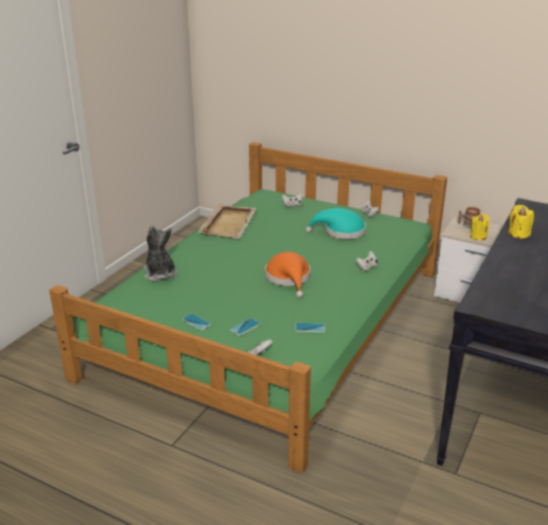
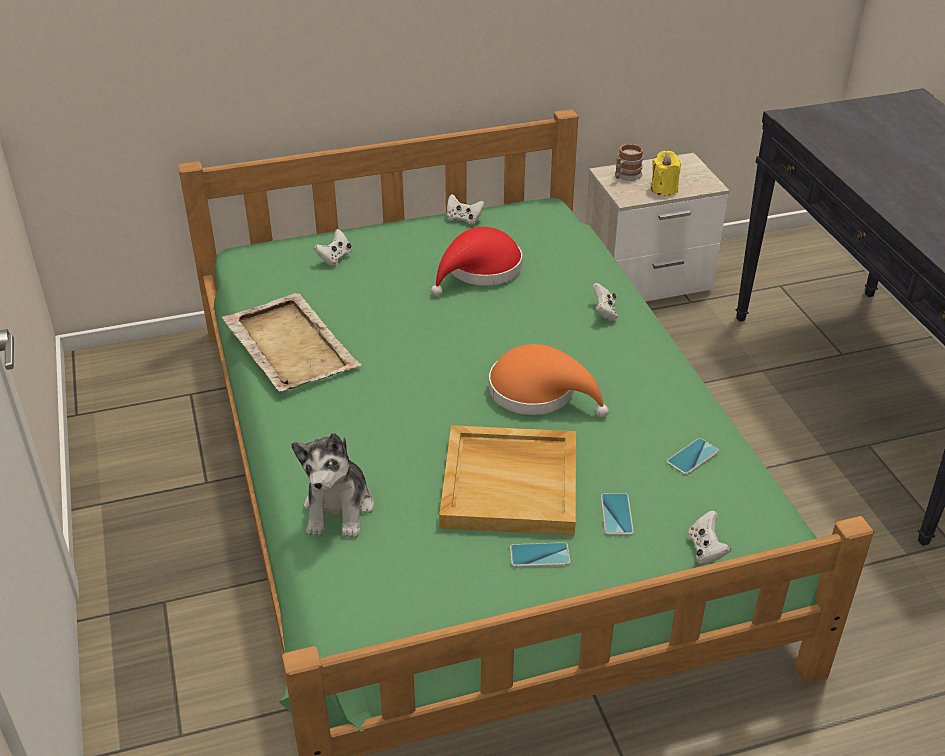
camera: 45 degrees left, 10 degrees up
(160, 274) = (339, 509): plush toy -> plush toy turned 105 degrees counterclockwise
(226, 298) = (511, 483): none -> beige tray
(340, 232) = (480, 270): turquoise hat -> red hat
(518, 234) = (859, 169): yellow candle -> none

